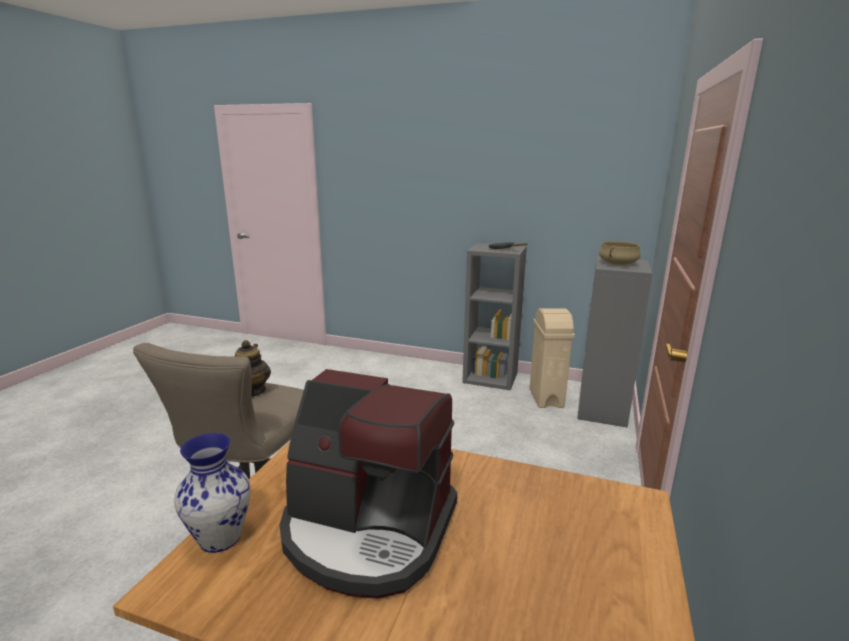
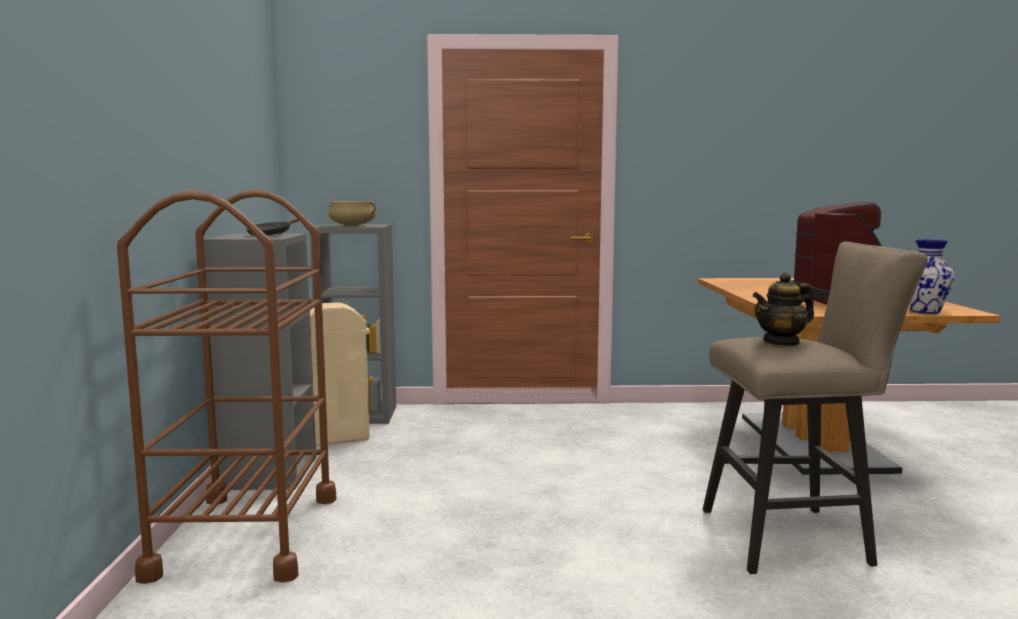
camera: 110 degrees left, 10 degrees down
(415, 371) = (247, 535): none -> brown cart

